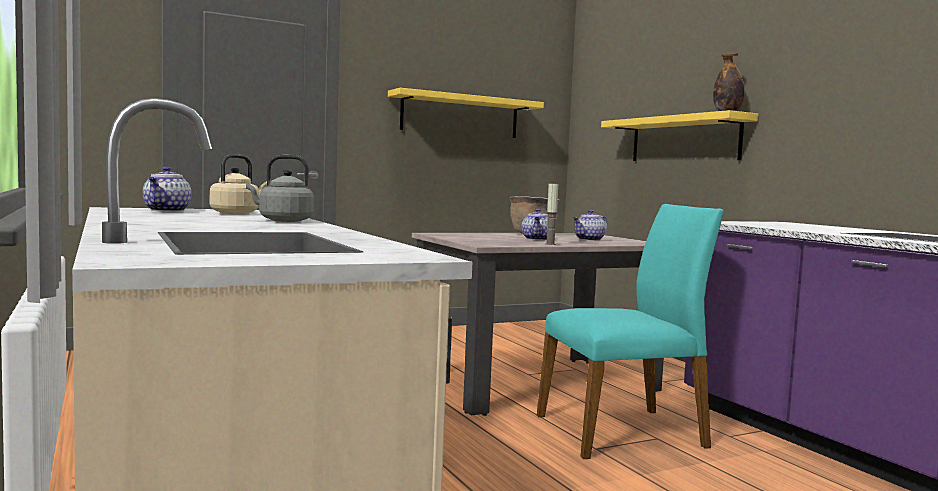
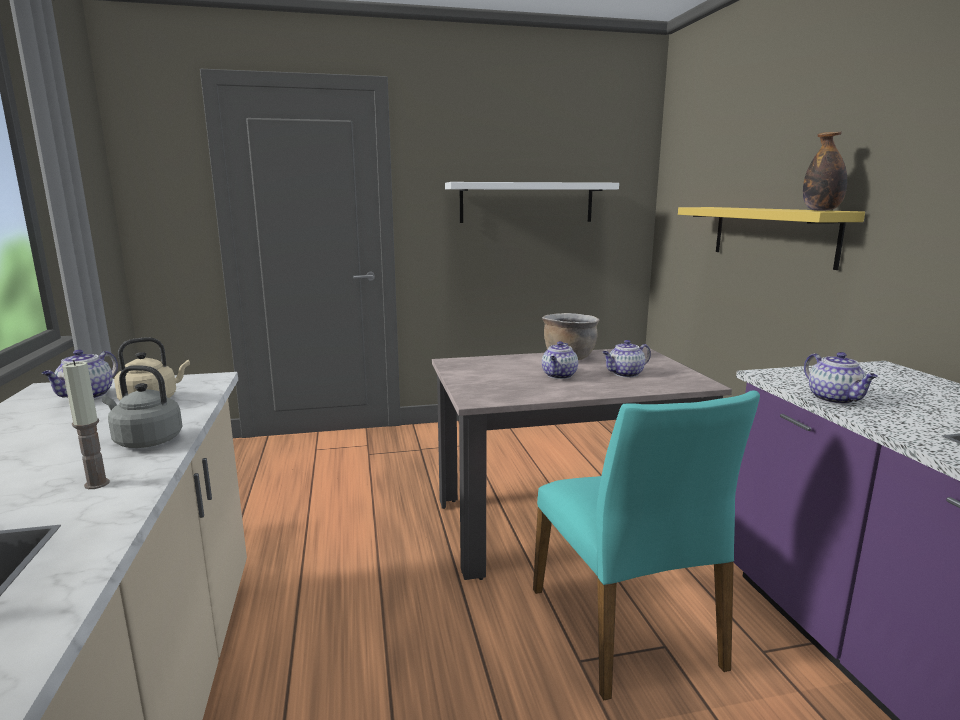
camera: 15 degrees right, 10 degrees up
(460, 115) = (527, 202): yellow shelf -> white shelf
(550, 244) = (560, 394): candle -> candle (97, 484)
(622, 431) = (626, 627): turquoise chair -> turquoise chair turned 75 degrees clockwise
(765, 226) = (835, 399): none -> teapot

